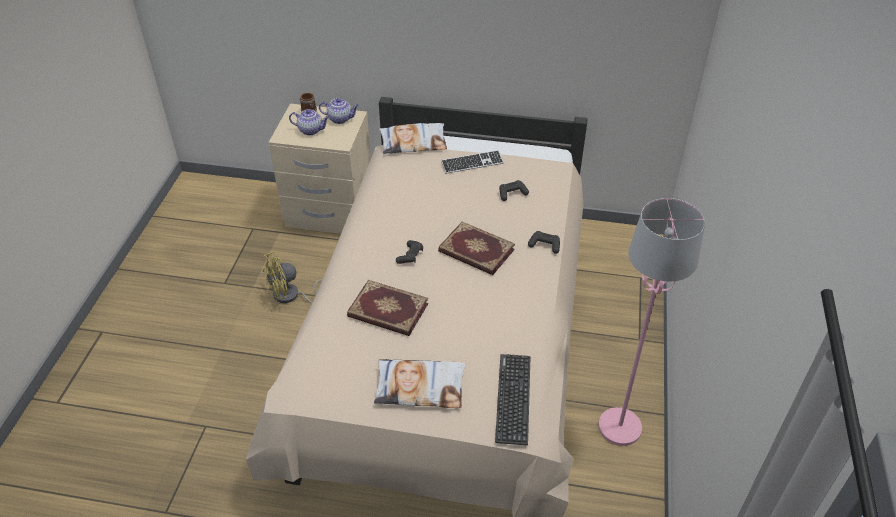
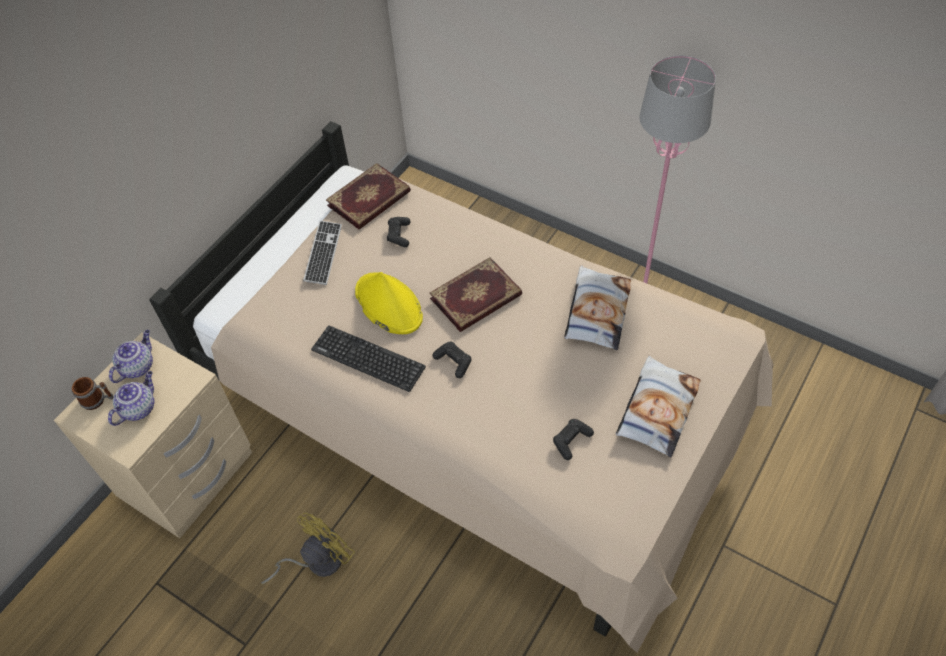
camera: 65 degrees left, 10 degrees up
(291, 296) = (317, 561): yellow fan -> yellow fan turned 135 degrees counterclockwise
(387, 311) = (534, 409): book -> book (370, 199)
(413, 143) = (243, 300): pillow -> pillow (596, 312)
(444, 208) = (388, 304): none -> yellow hat
(513, 398) = (697, 334): keyboard -> keyboard (368, 358)
(544, 245) = (495, 236): black game controller -> black game controller (571, 441)

